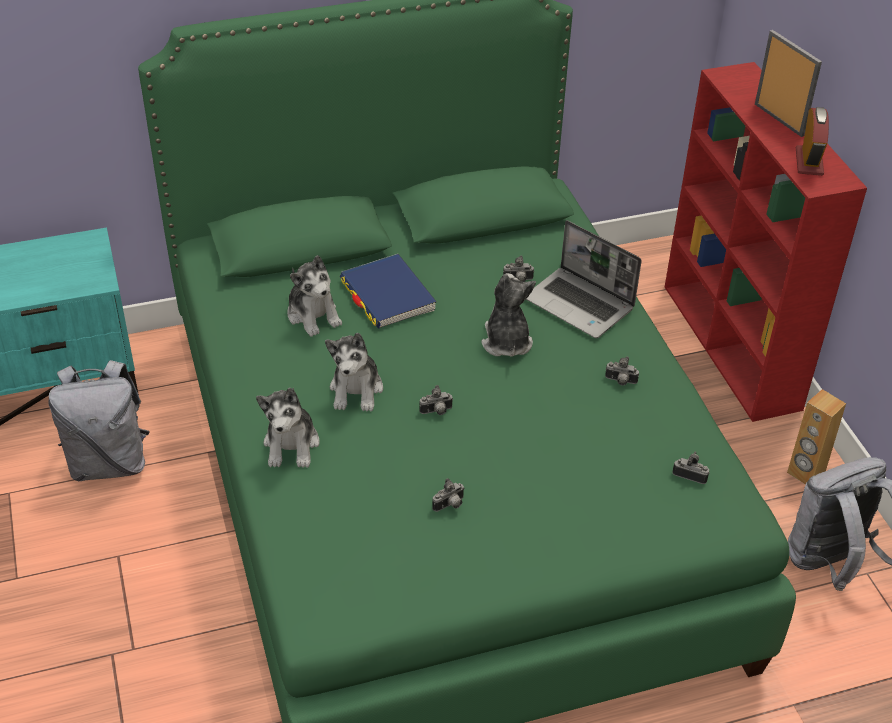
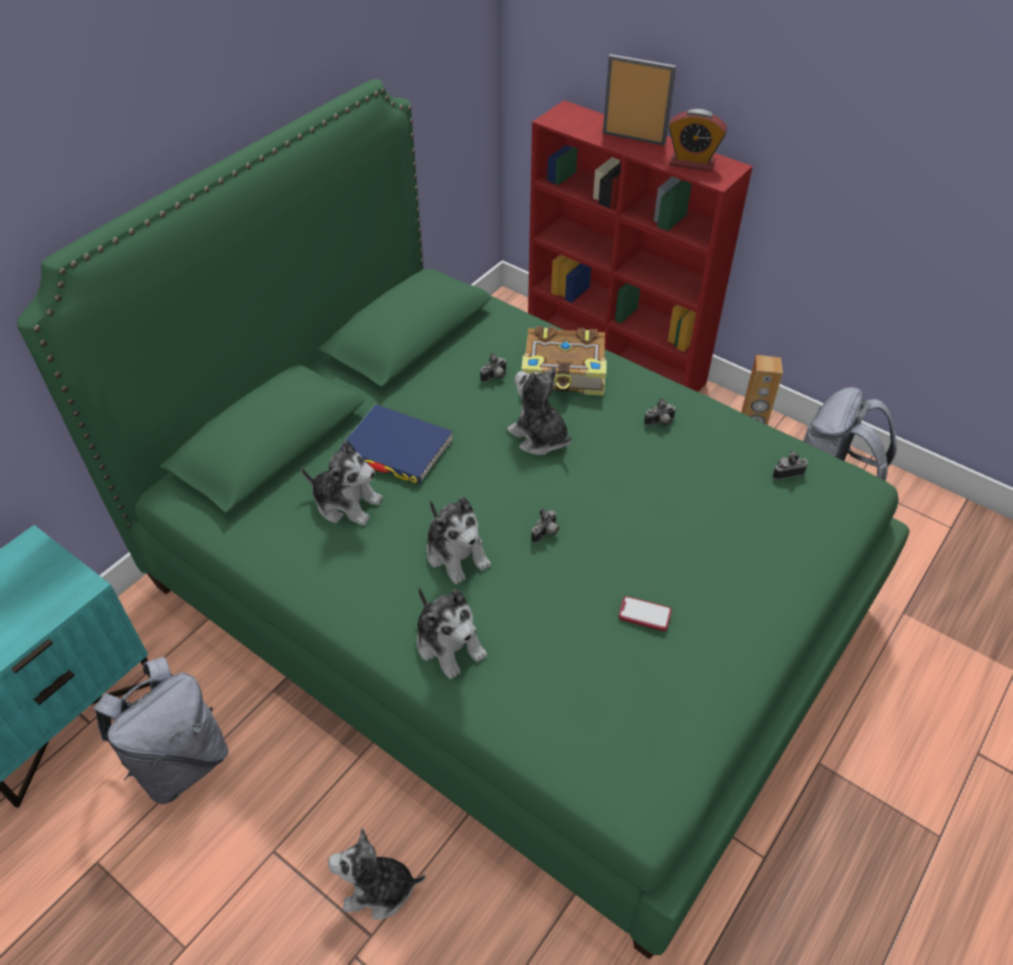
camera: 35 degrees left, 5 degrees up
(163, 624) = (378, 889): none -> plush toy
(450, 505) = (644, 614): camera -> phone
(580, 304) = (565, 373): laptop -> book
(809, 162) = (692, 163): alarm clock -> alarm clock turned 135 degrees clockwise

